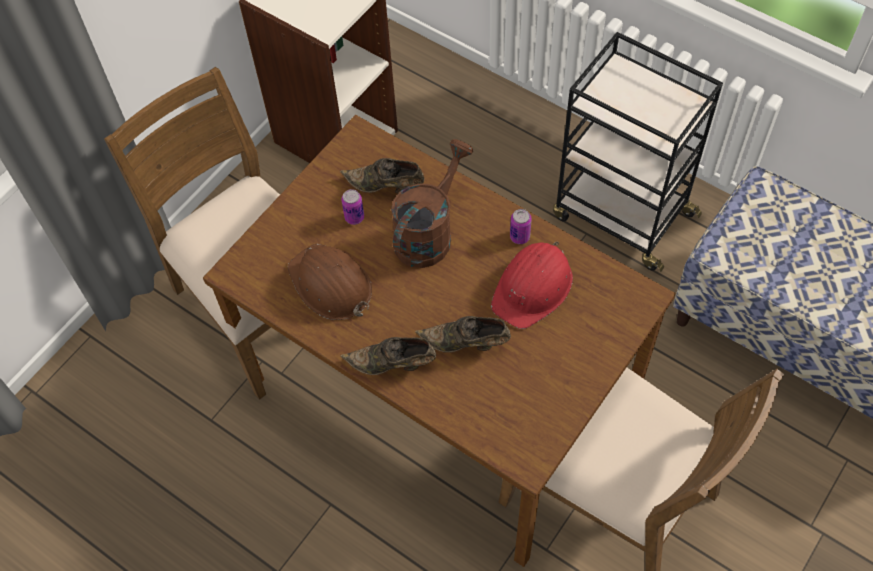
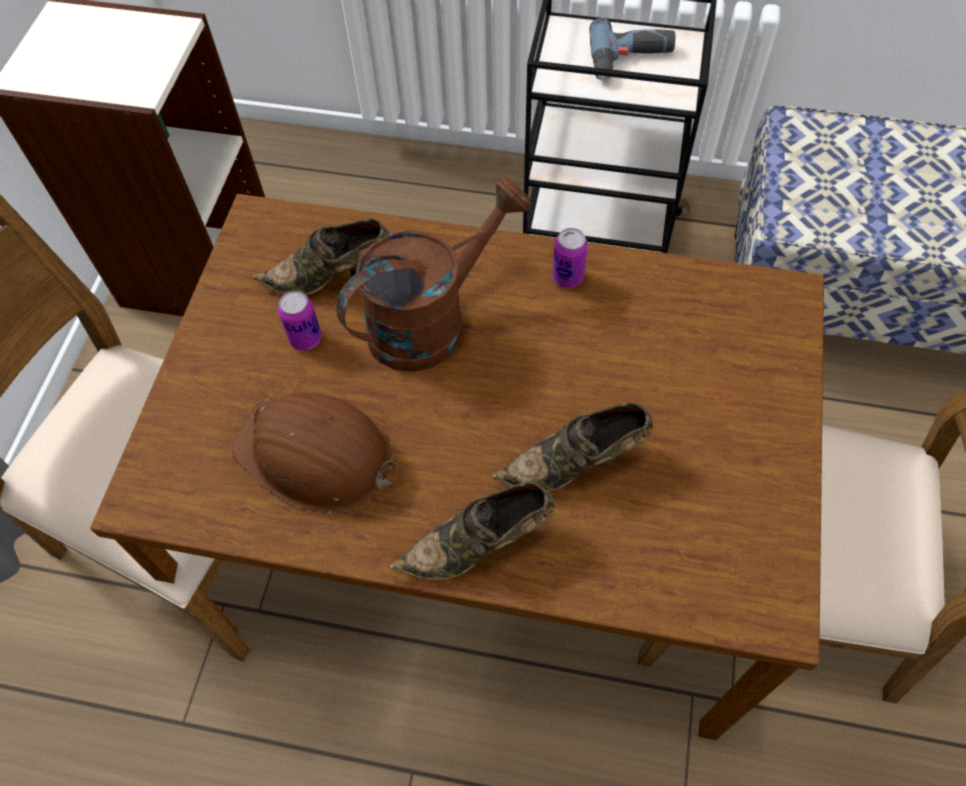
camera: 25 degrees left, 0 degrees up
(428, 232) = (431, 320): brown watering can -> brown watering can turned 45 degrees clockwise
(533, 287) = (628, 341): red hard hat -> none
(650, 105) = (631, 60): none -> power drill

